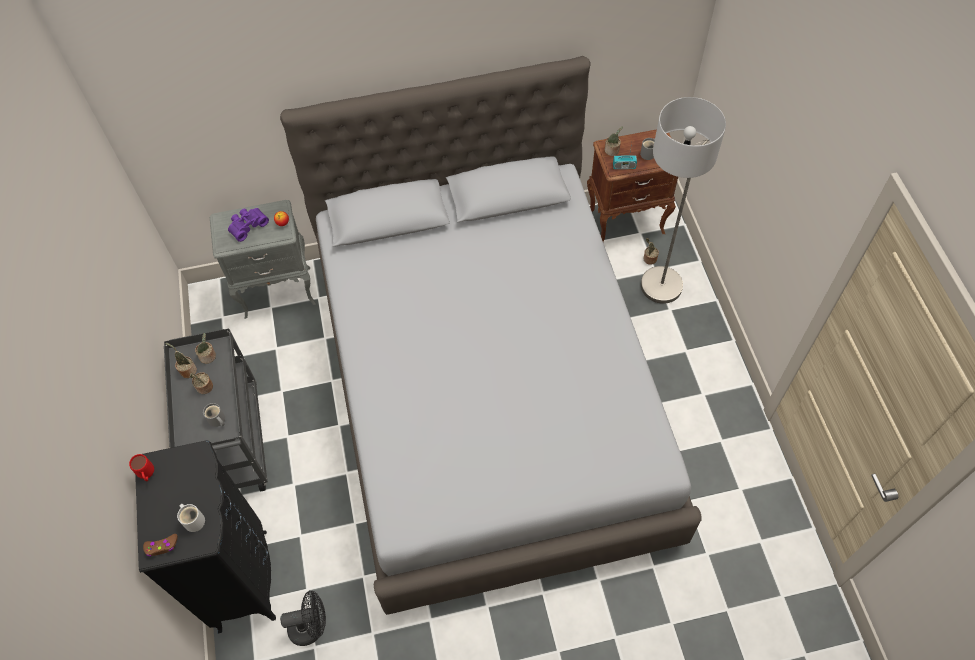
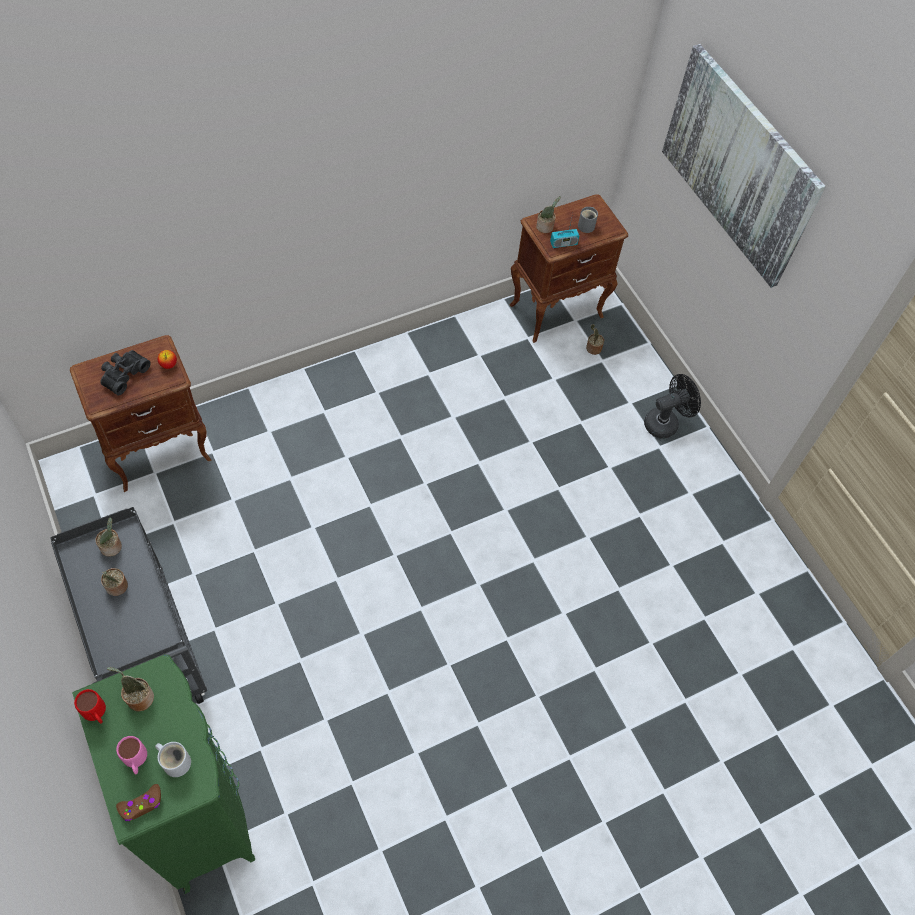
camera: 20 degrees left, 0 degrees up
(166, 515) = (137, 762): none -> pink mug
(187, 370) = (88, 568): potted plant -> potted plant (138, 697)
(217, 420) = (144, 626): grey mug -> none
(246, 579) = (205, 817): black dresser -> green dresser
(247, 225) = (123, 374): purple binoculars -> black binoculars
(278, 292) = (159, 452): grey nightstand -> brown nightstand
(311, 627) = (302, 859): black fan -> black fan (665, 422)
(490, 390) = (449, 529): grey bed -> none
(653, 294) = (608, 388): grey floor lamp -> none
(762, 118) = (739, 166): none -> picture

